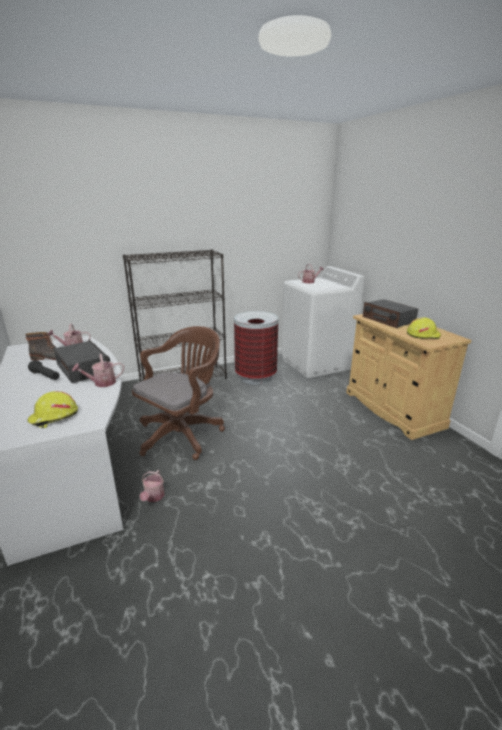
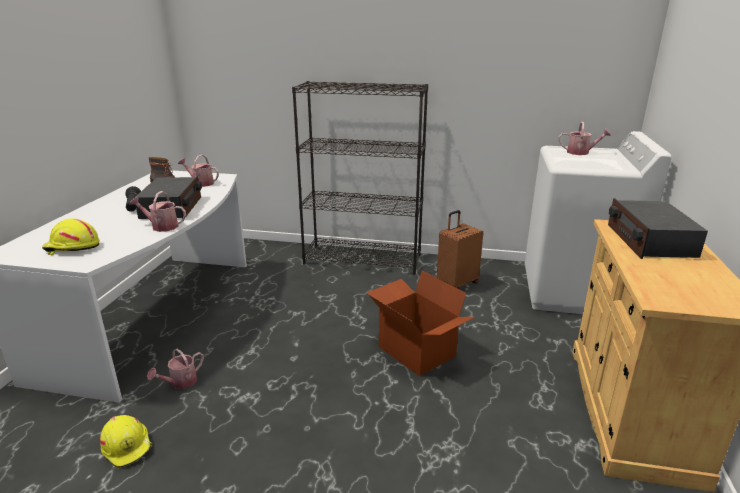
camera: 35 degrees right, 0 degrees up
(183, 433) = (289, 324): brown office chair -> none
(255, 376) = (456, 283): trash can -> brown suitcase
(276, 420) = (415, 352): none -> cardboard box
(423, 335) = (675, 283): yellow hard hat -> yellow hard hat (128, 446)

